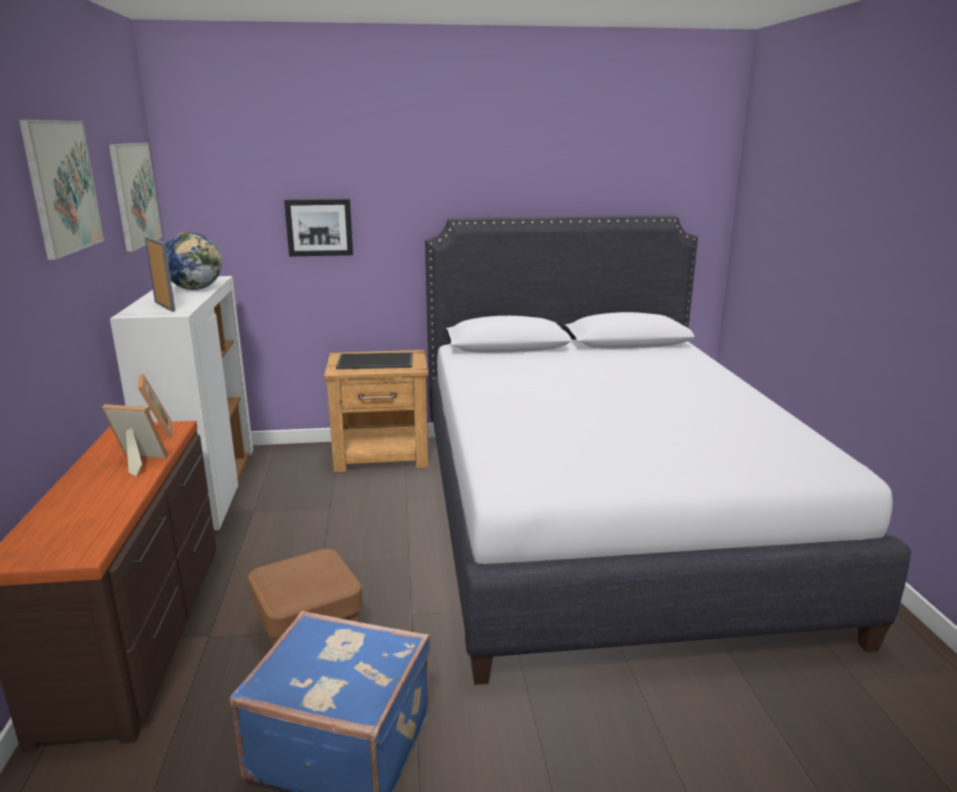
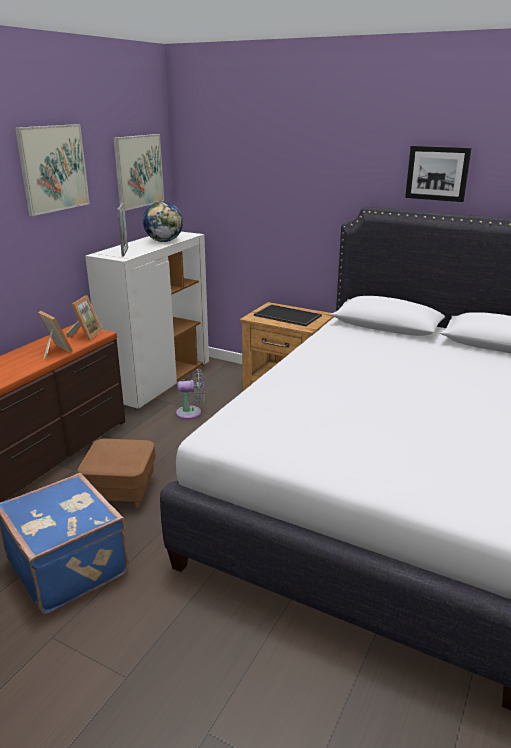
camera: 35 degrees right, 5 degrees up
(296, 513) = (191, 413): none -> grey fan
(319, 227) = (268, 204): picture -> picture (437, 173)

